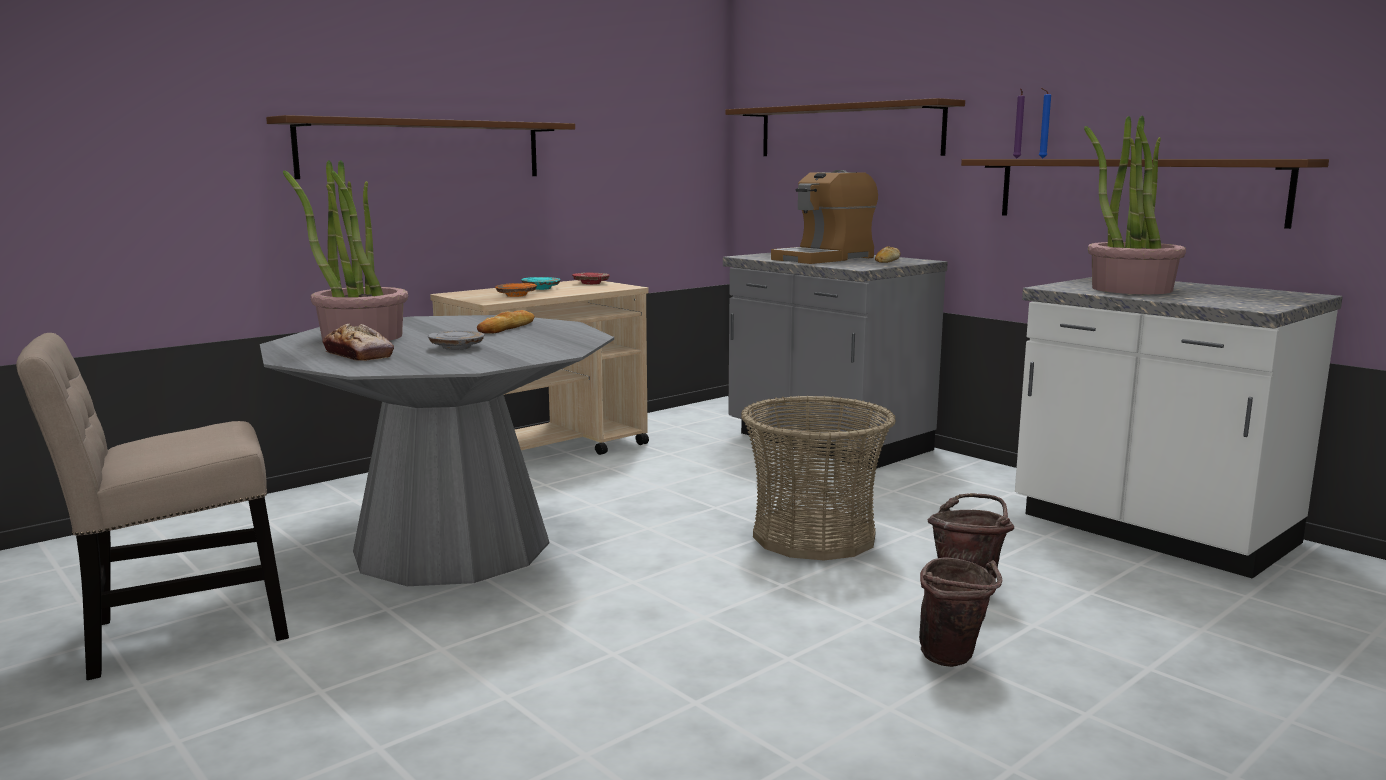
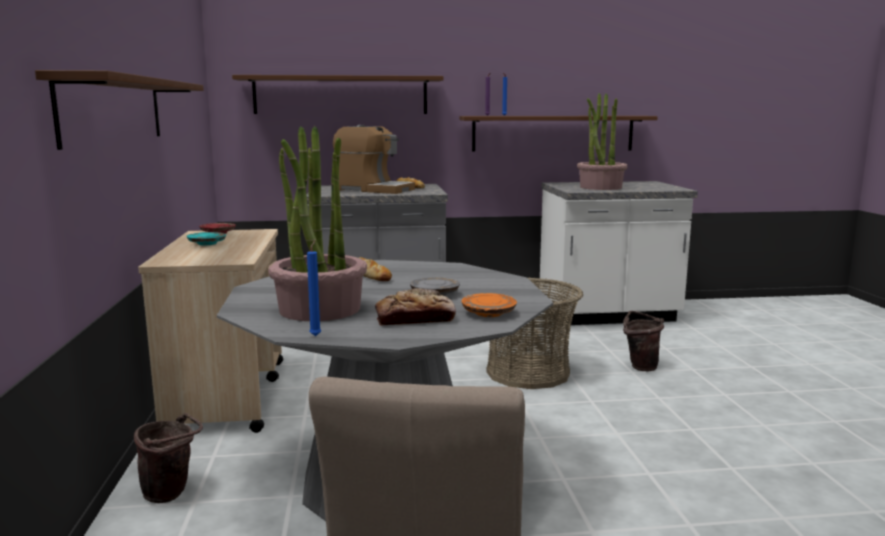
camera: 55 degrees left, 0 degrees up
(283, 346) = (316, 335): none -> blue candle
(516, 295) = (227, 252): orange plate -> orange plate (489, 313)
(824, 258) = (373, 190): coffee machine -> coffee machine turned 60 degrees counterclockwise
(955, 659) = (719, 395): brown bucket -> brown bucket (172, 494)

